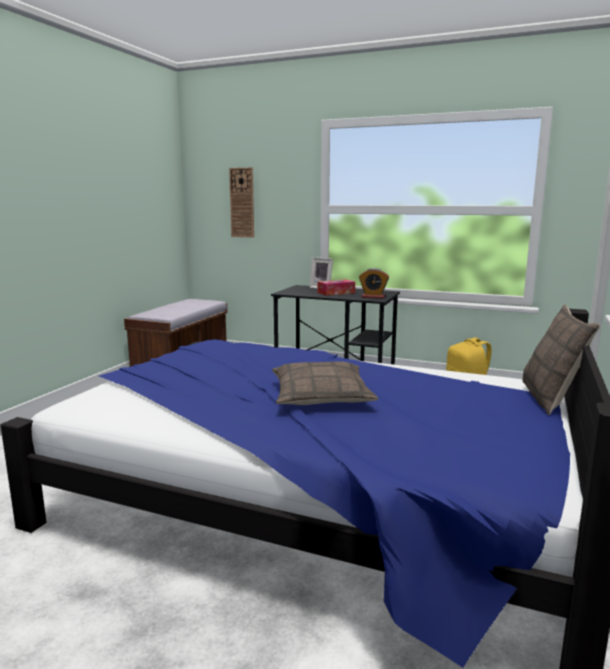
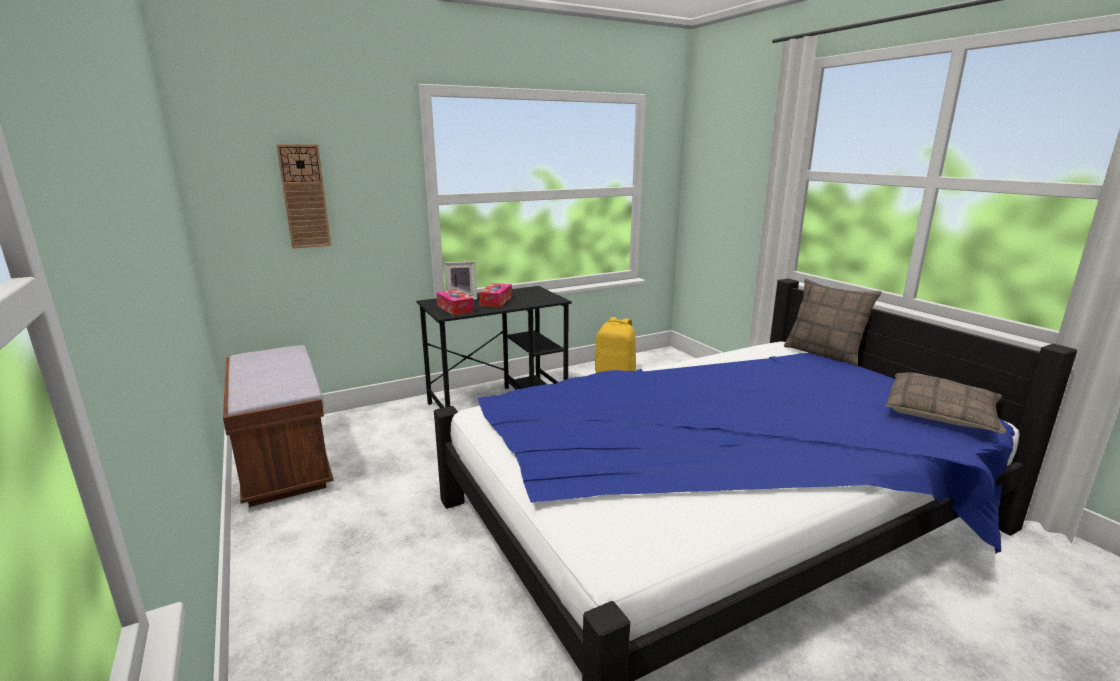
camera: 50 degrees left, 5 degrees up
(299, 291) = (455, 308): none -> tissue box
(321, 397) = (754, 414): pillow -> pillow (941, 413)
(373, 297) = (545, 298): alarm clock -> none

